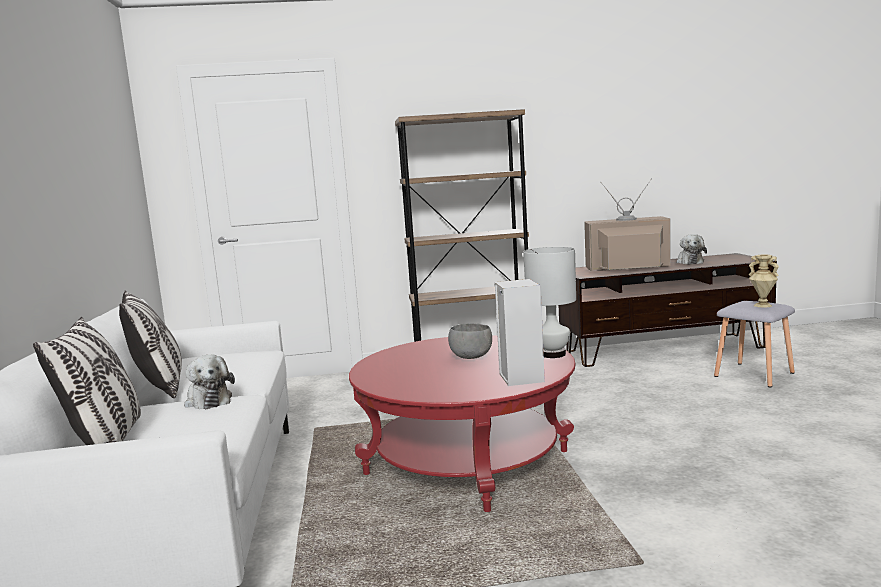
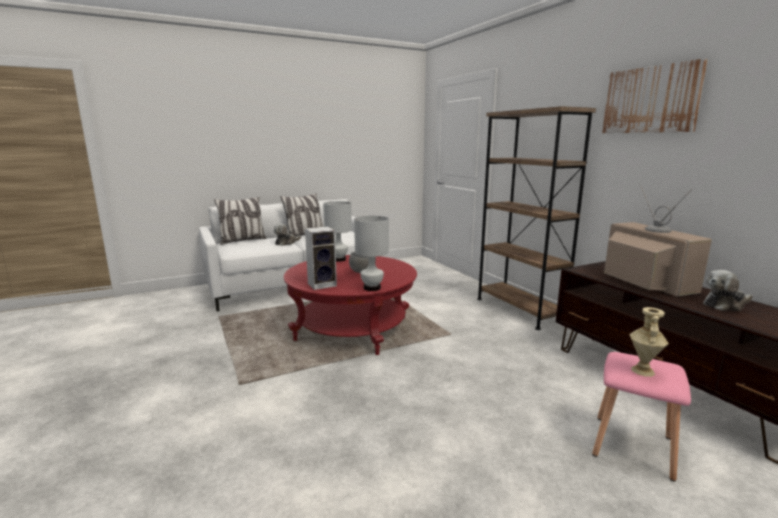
camera: 70 degrees right, 5 degrees up
(381, 369) = (338, 259): none -> white table lamp
(566, 107) = (650, 100): none -> picture
(755, 374) = (633, 447): grey stool -> pink stool

